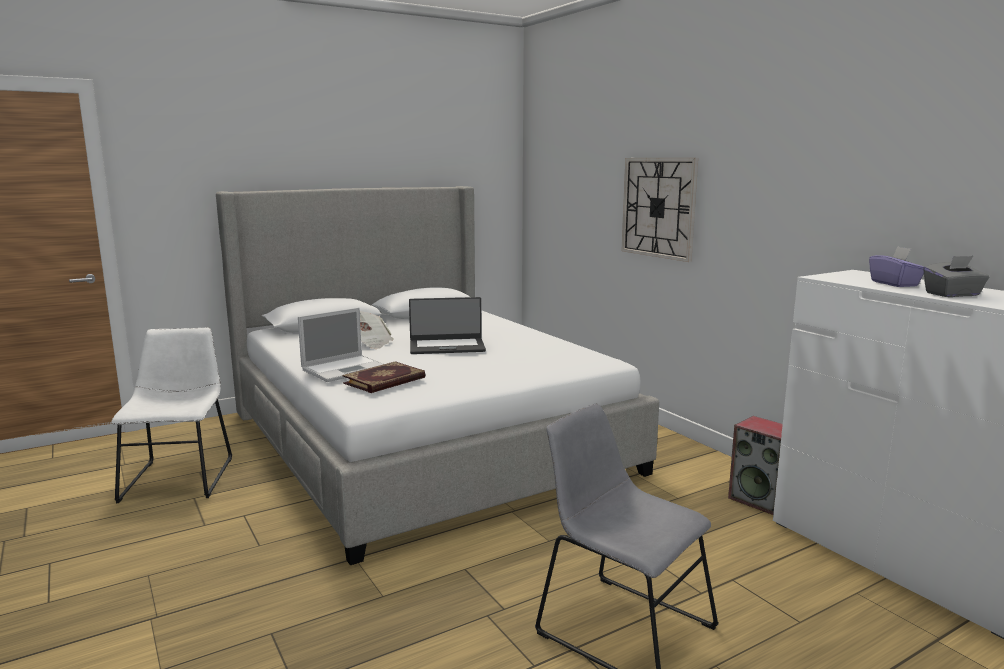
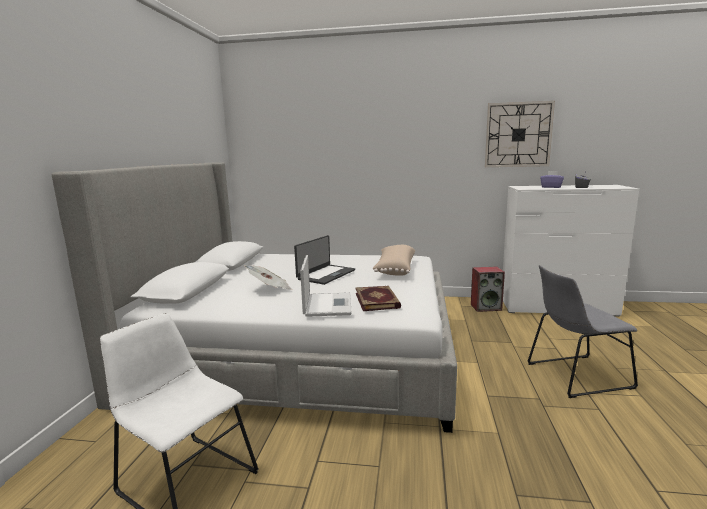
camera: 50 degrees left, 0 degrees up
(525, 364) = (394, 269): none -> beige pillow
(658, 207) = (372, 167): wall clock -> wall clock (518, 135)

